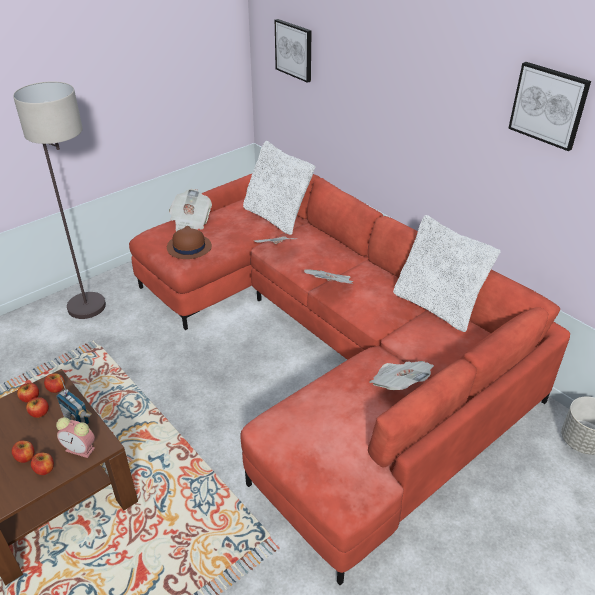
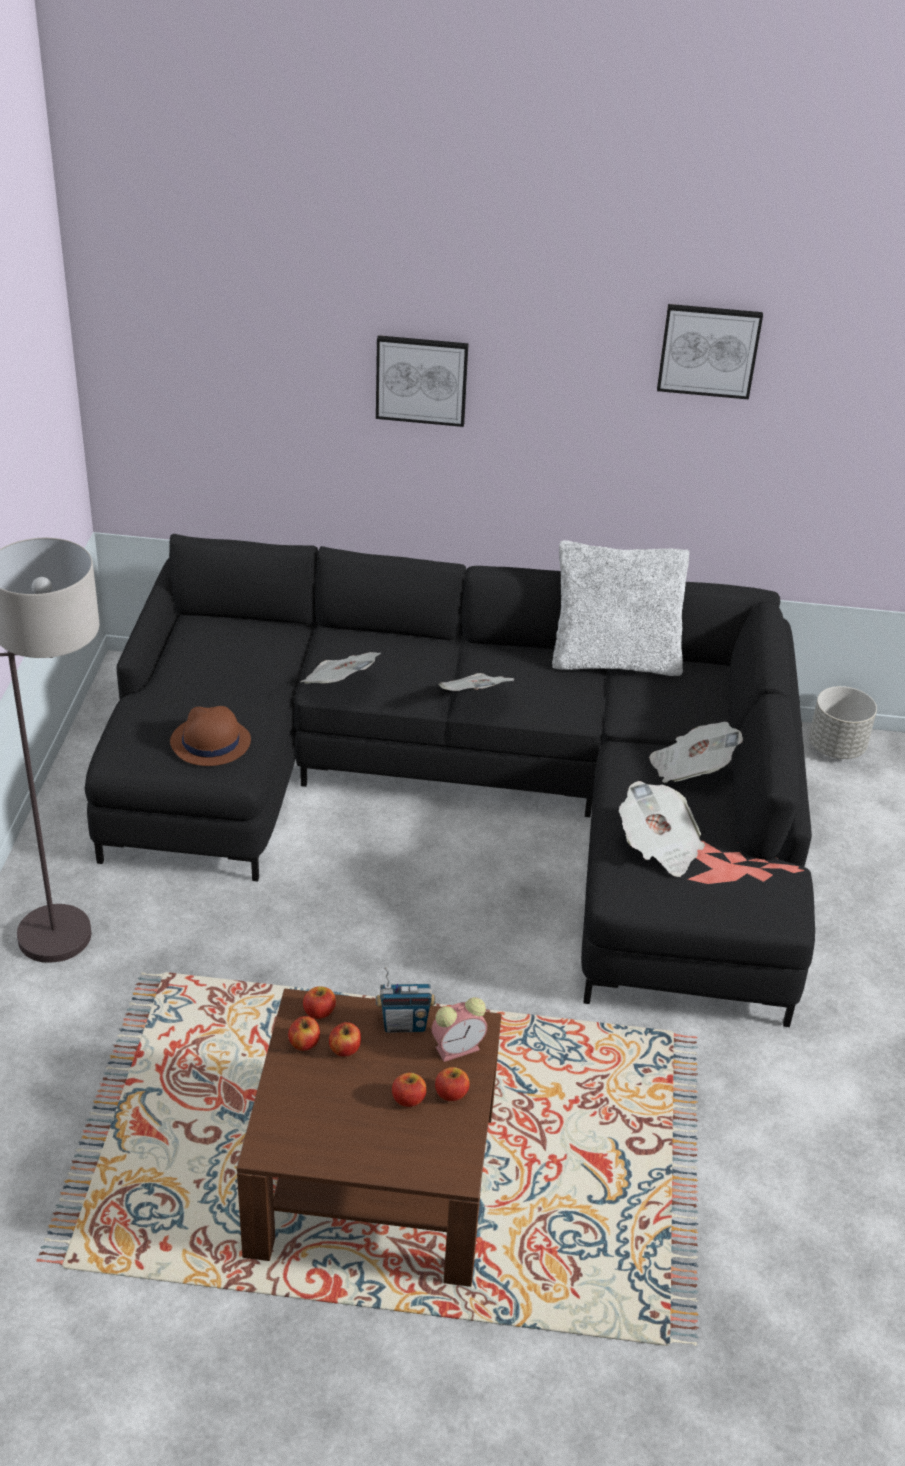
camera: 45 degrees left, 0 degrees up
(190, 222) = (154, 706): newspaper -> newspaper (659, 846)
(277, 215) = (266, 636): white pillow -> none
(294, 50) = (205, 354): picture -> picture (421, 379)
(329, 348) = (475, 795): red sofa -> black sofa

